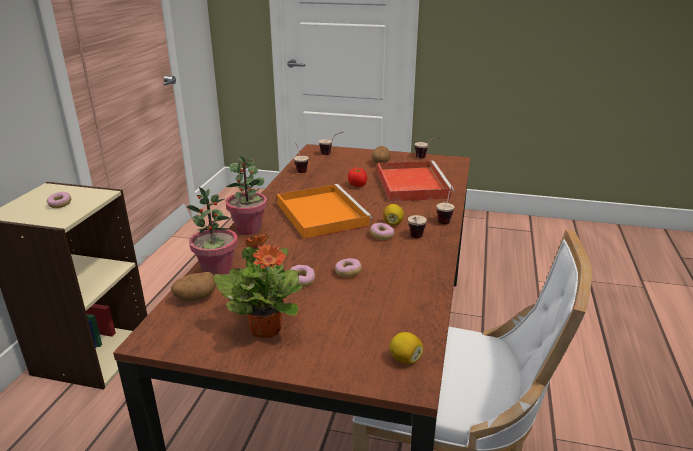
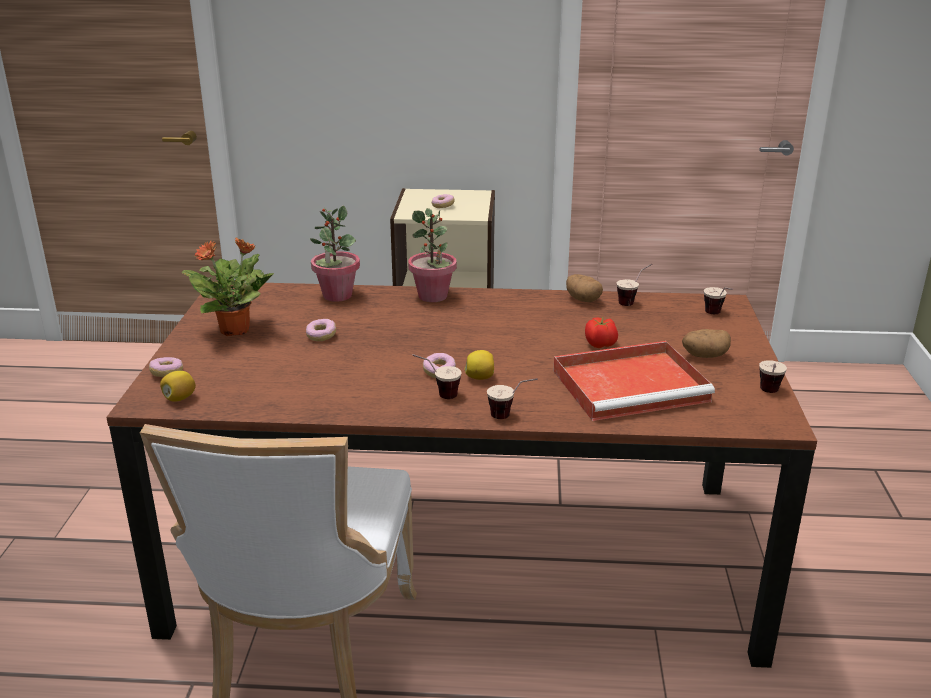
camera: 80 degrees right, 0 degrees up
(195, 298) = (287, 294): potato -> potato (582, 299)
(320, 214) = (489, 329): orange tray -> none
(348, 273) = (342, 358): donut -> donut (167, 373)

